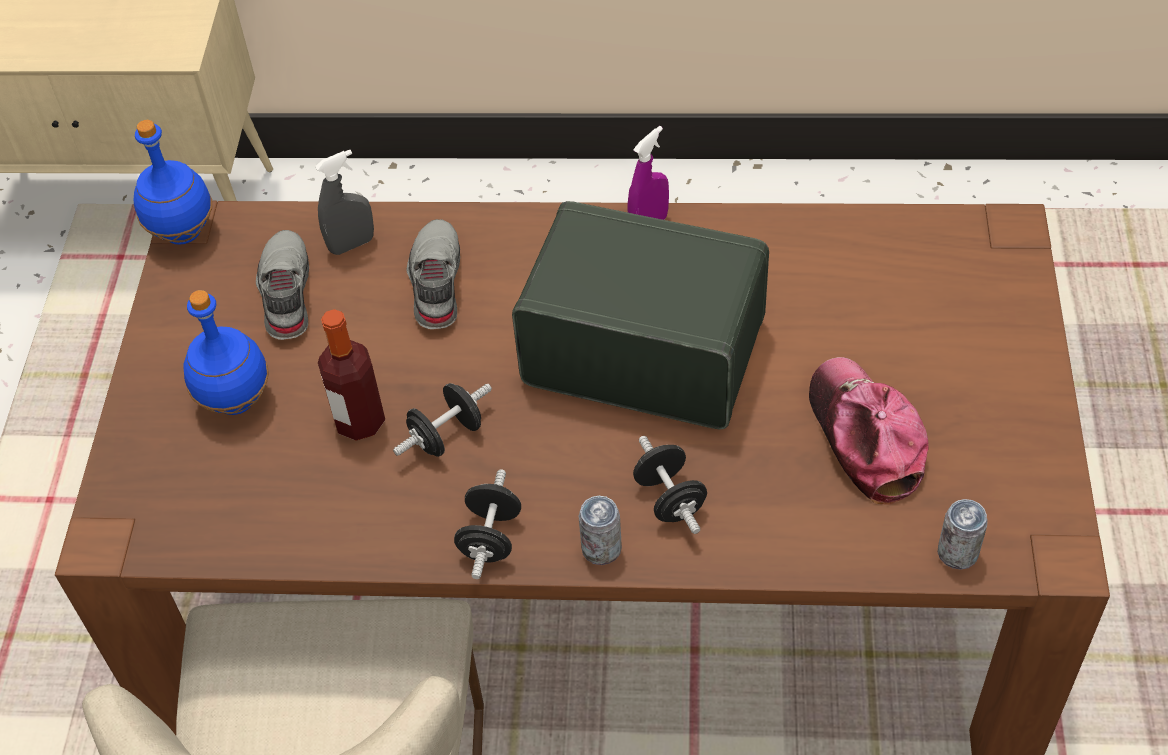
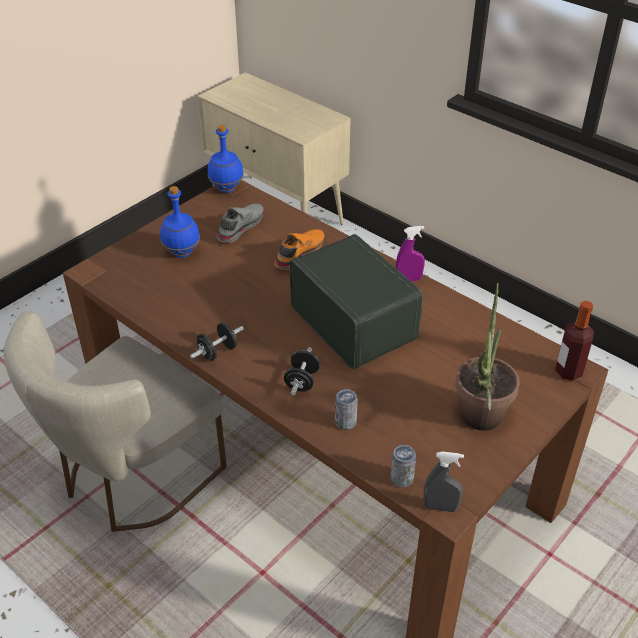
camera: 35 degrees right, 10 degrees down
(352, 244) = (282, 224): grey spray bottle -> grey spray bottle (440, 507)
(360, 421) = (216, 284): bottle -> bottle (568, 371)
(434, 282) = (298, 253): grey shoe -> orange shoe
(446, 436) = (242, 308): black dumbbell -> none
(601, 549) = (254, 382): can -> can (345, 422)
(865, 436) = (412, 409): cap -> none
(967, 395) = (478, 422): none -> potted plant

